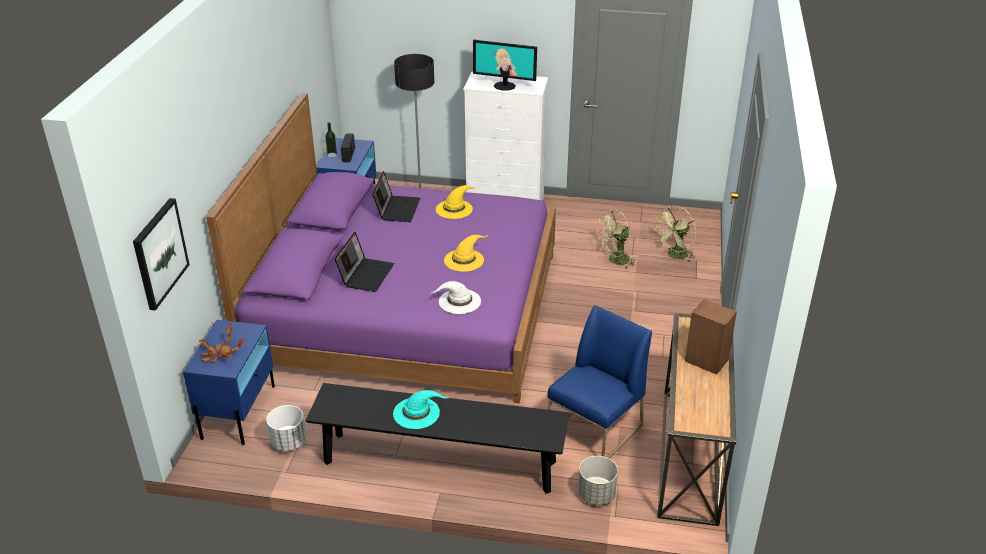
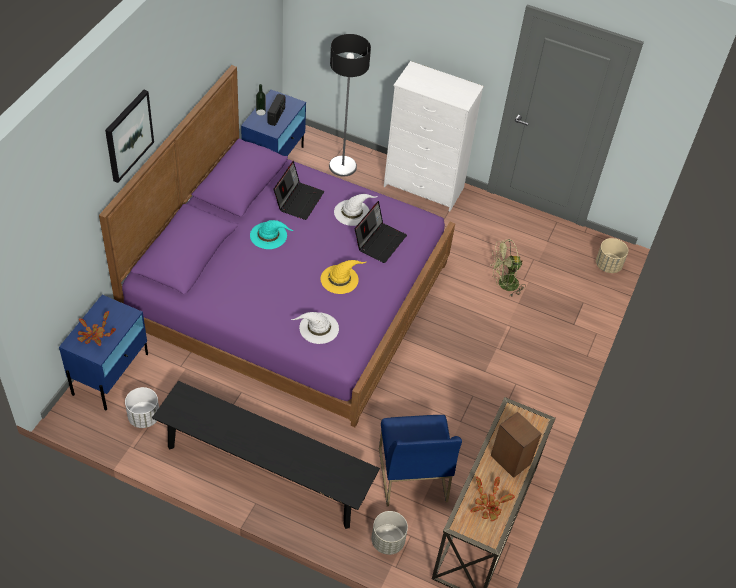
camera: 10 degrees right, 15 degrees up
(159, 253) = (44, 259): picture -> picture (128, 135)
(366, 274) = (245, 275): laptop -> laptop (380, 241)
(417, 412) = (248, 434): turquoise hat -> turquoise hat (269, 235)
(454, 208) = (352, 212): yellow hat -> white hat
(505, 86) = (435, 89): monitor -> none
(595, 430) = (412, 474): blue chair -> blue chair turned 120 degrees clockwise
(675, 256) = (564, 292): green fan -> none
(704, 402) = (488, 505): none -> potted plant
(705, 229) = (608, 265): none -> beige planter

